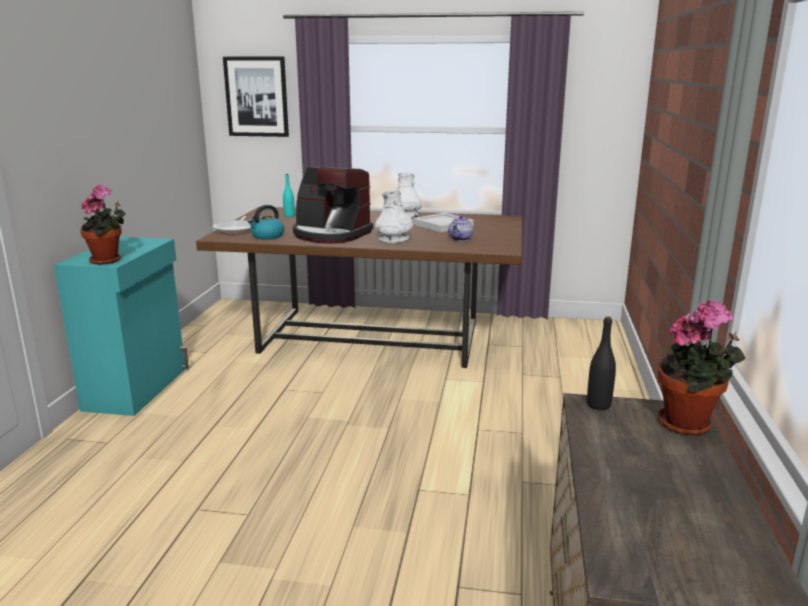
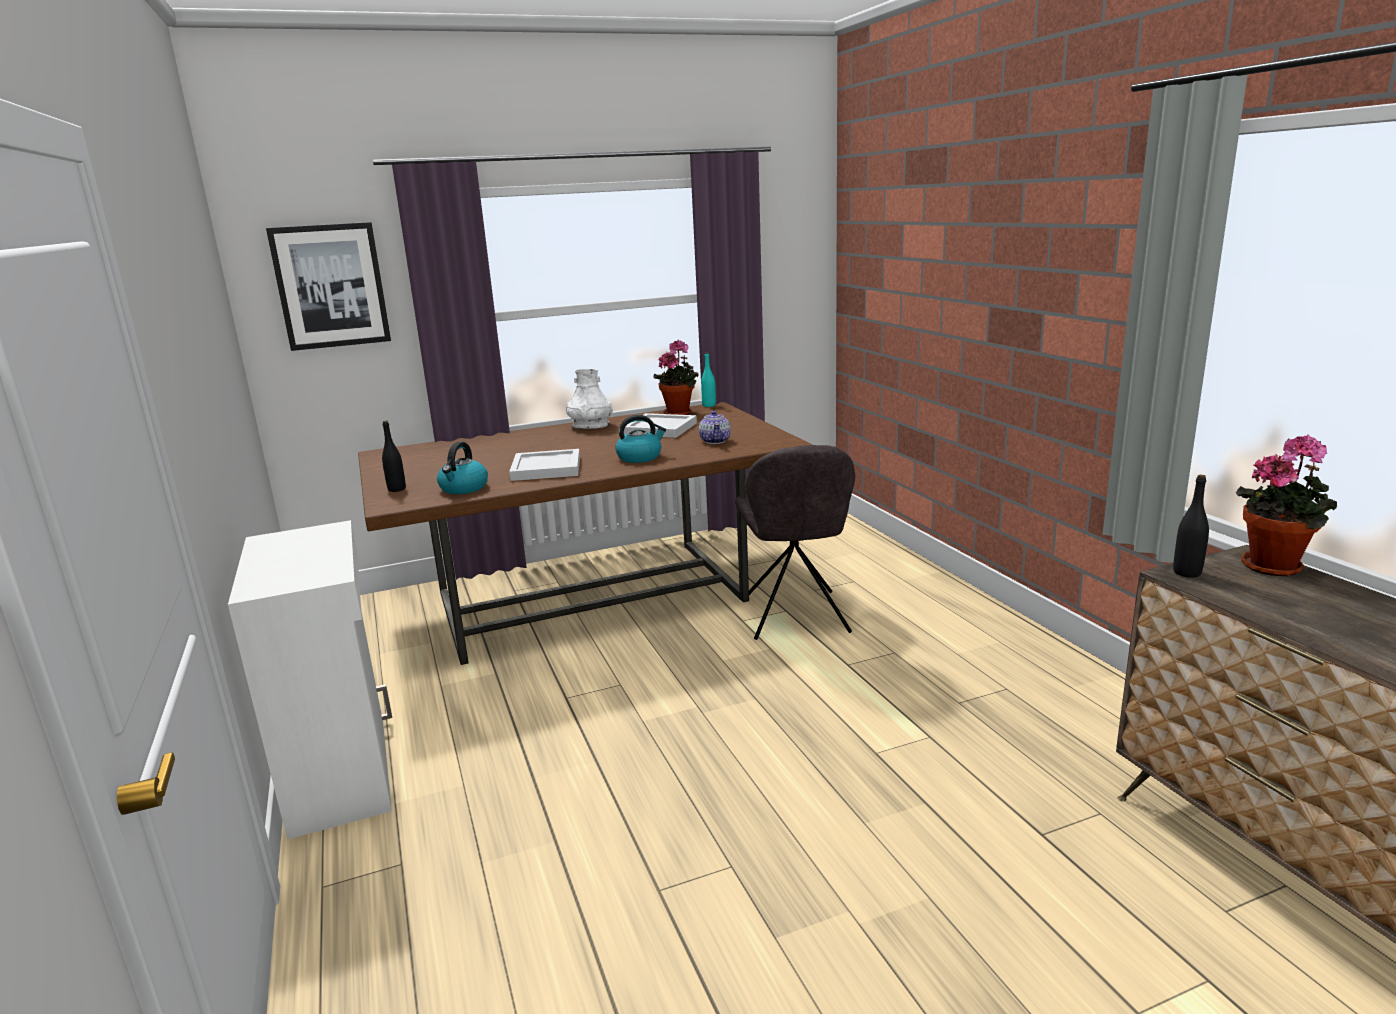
camera: 30 degrees left, 0 degrees up
(108, 260) = (316, 574): potted plant -> potted plant (679, 413)
(138, 388) = (343, 772): turquoise cabinet -> white cabinet
(236, 230) = (397, 489): frying pan -> black bottle
(289, 216) = (435, 456): turquoise bottle -> turquoise bottle (709, 405)
(331, 234) = (547, 468): coffee machine -> white tray
(394, 239) = (640, 457): white vase -> kettle
(484, 388) = (795, 617): none -> grey chair

